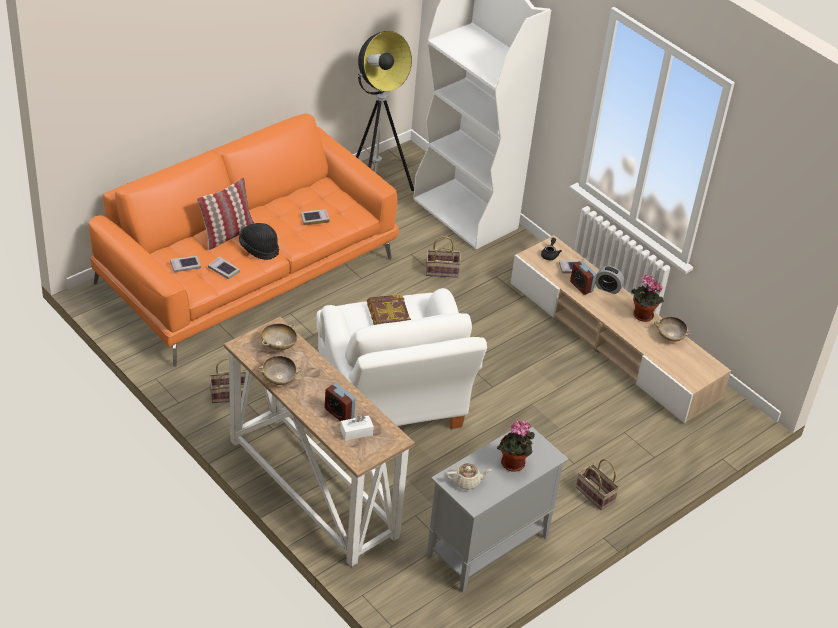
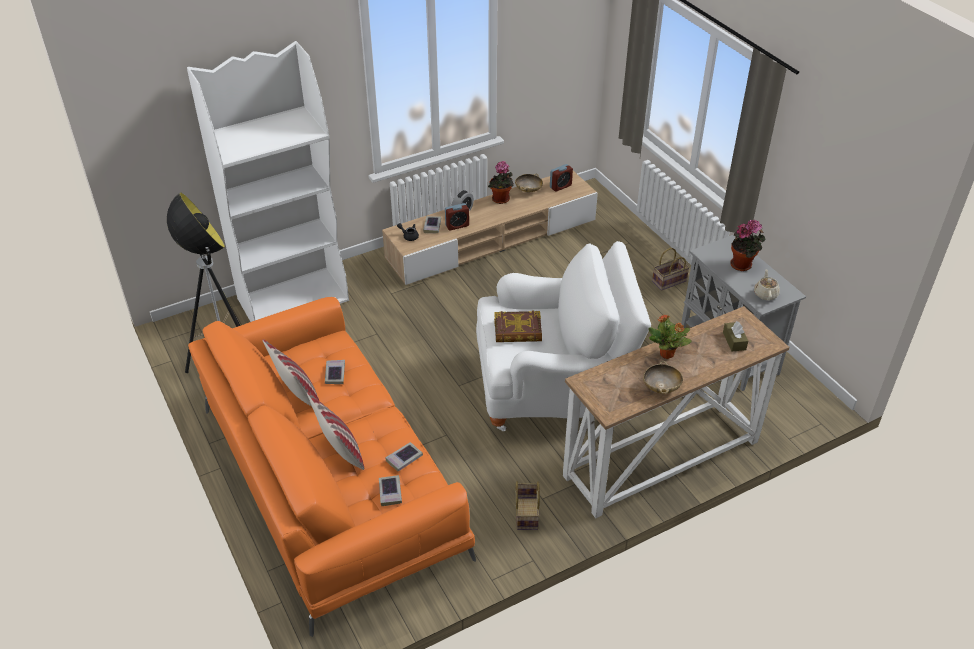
camera: 75 degrees left, 0 degrees up
(259, 248) = (373, 425): black hat -> none
(278, 345) = (610, 383): beige bowl -> none
(286, 202) = (297, 394): none -> pillow
(325, 383) = (667, 354): none -> potted plant
(339, 413) = (709, 349): alarm clock -> alarm clock (560, 186)
(356, 432) = (734, 341): white tissue box -> brown tissue box
(442, 270) = (373, 327): basket -> none

